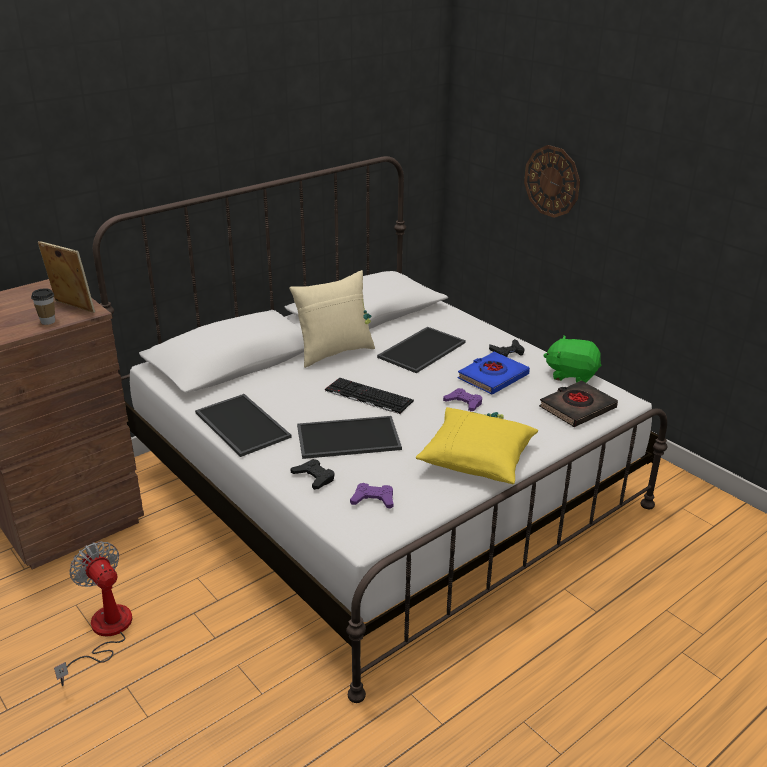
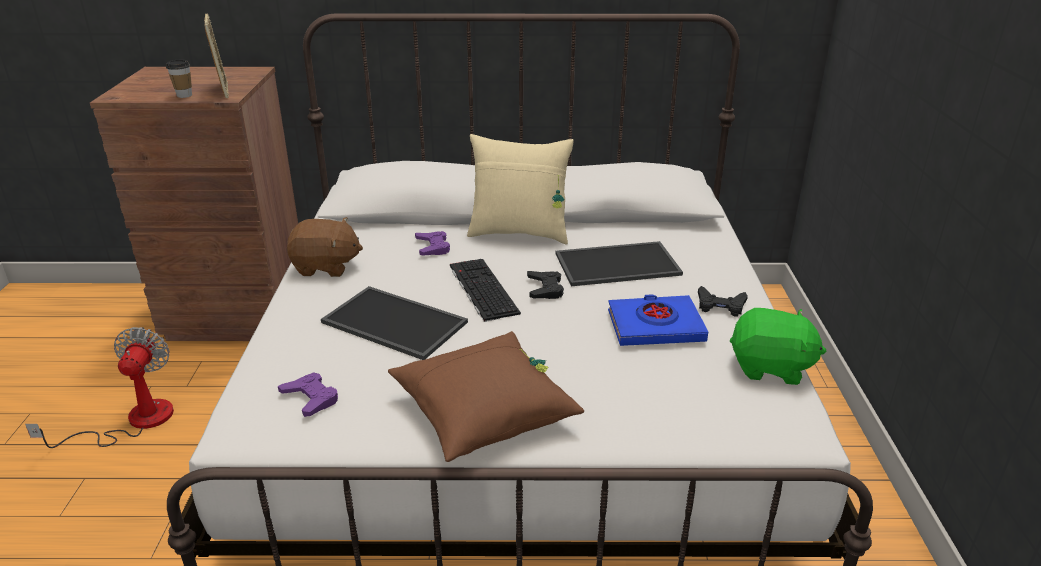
camera: 40 degrees right, 0 degrees up
(240, 425) = (326, 267): tray -> brown plush toy
(314, 477) = (299, 346): black game controller -> black game controller (545, 289)
(463, 403) = (573, 341): purple game controller -> purple game controller (433, 247)
(477, 460) = (483, 413): yellow pillow -> brown pillow
(552, 181) = (913, 80): wall clock -> none
(571, 374) = (770, 367): green plush toy -> green plush toy turned 135 degrees clockwise
(577, 408) = (712, 413): black book -> none

